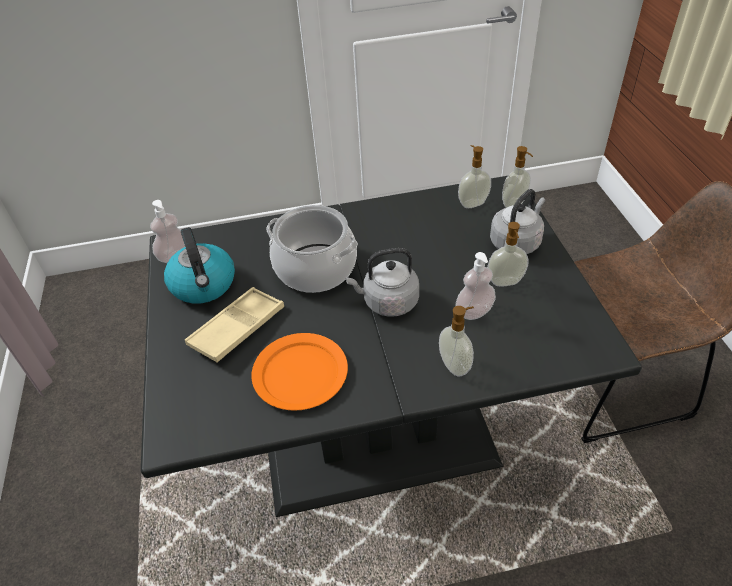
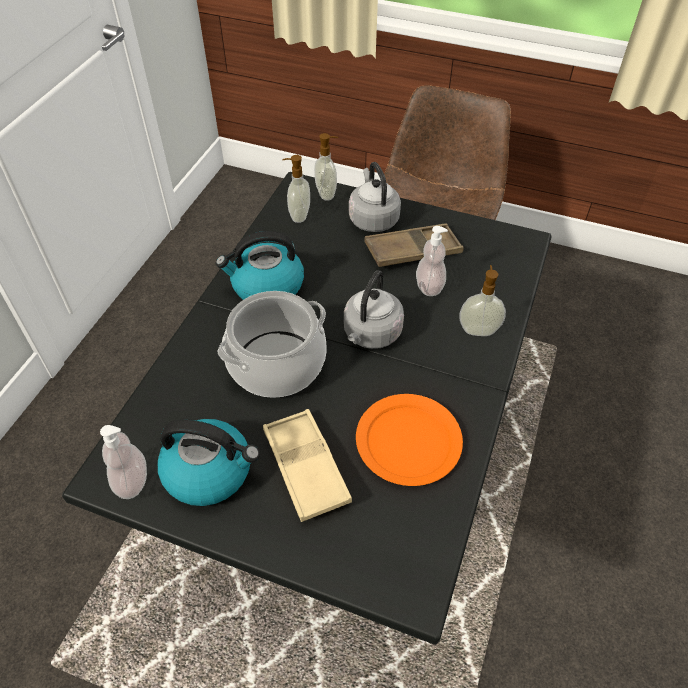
camera: 60 degrees left, 5 degrees up
(382, 226) = (266, 287): none -> kettle
(505, 282) = (413, 251): soap dispenser -> brown tray

